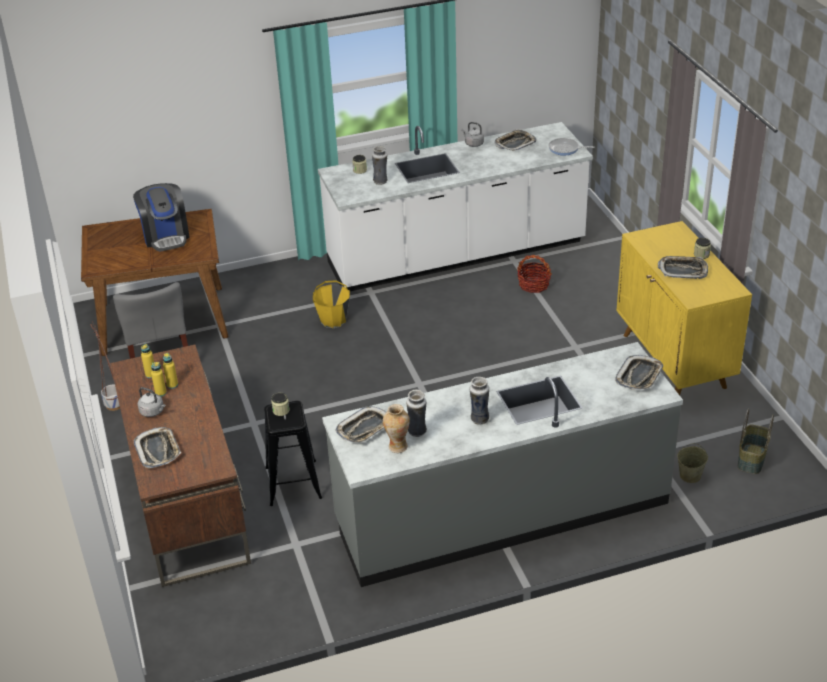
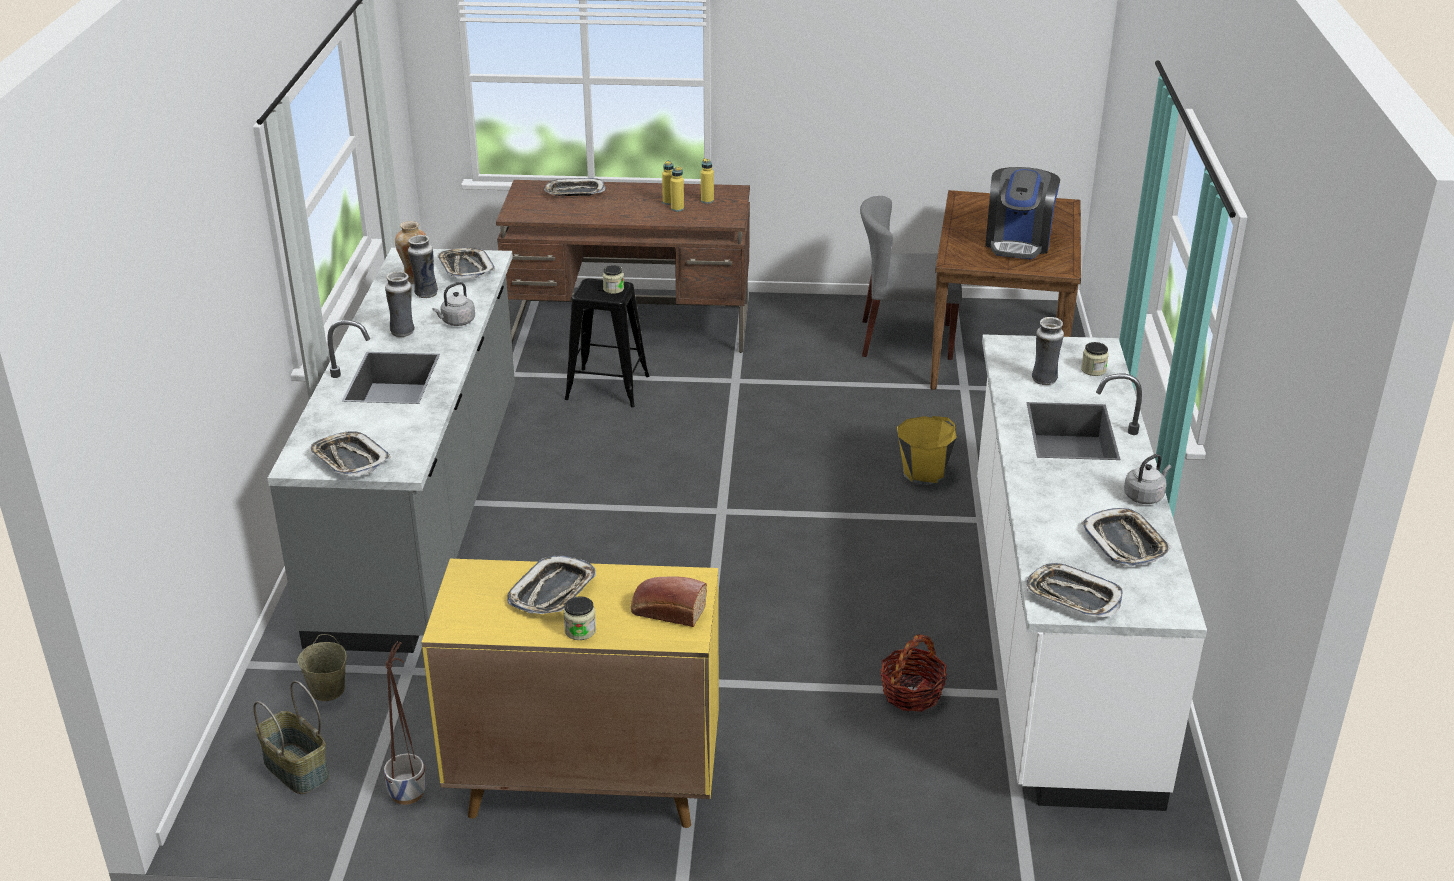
camera: 110 degrees right, 5 degrees down
(114, 405) = (837, 305): planter -> planter (407, 792)
(153, 412) = (640, 196): grey kettle -> grey kettle (457, 322)
(166, 236) = (1018, 242): coffee machine -> coffee machine turned 75 degrees counterclockwise
(565, 149) = (1072, 597): frying pan -> tray
(666, 237) = (666, 612): none -> bread

